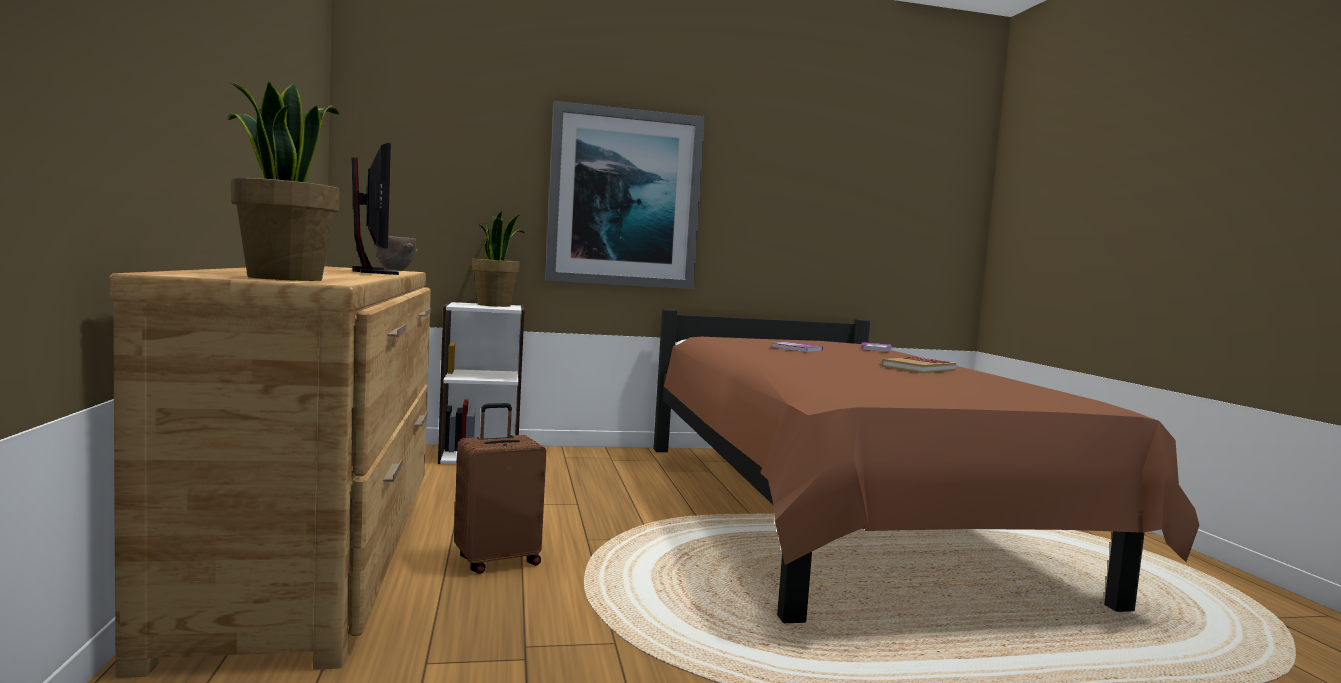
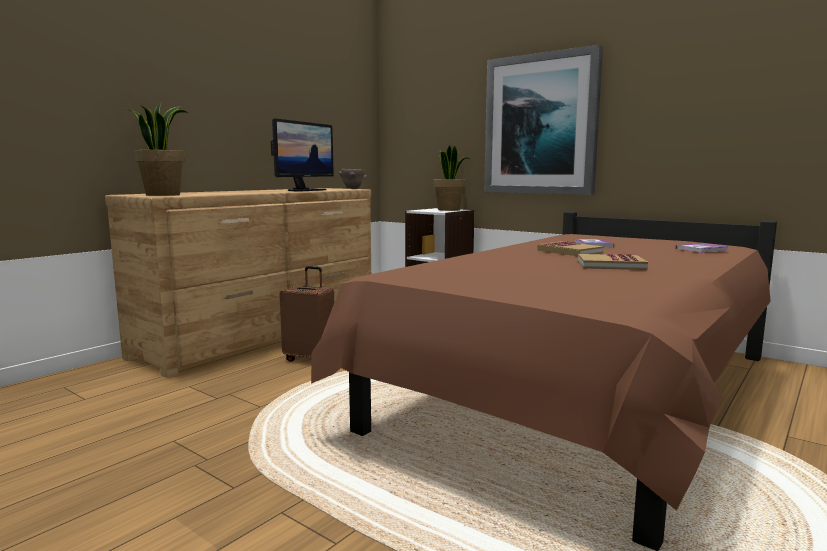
camera: 50 degrees right, 5 degrees up
(823, 357) = (569, 251): none -> book

